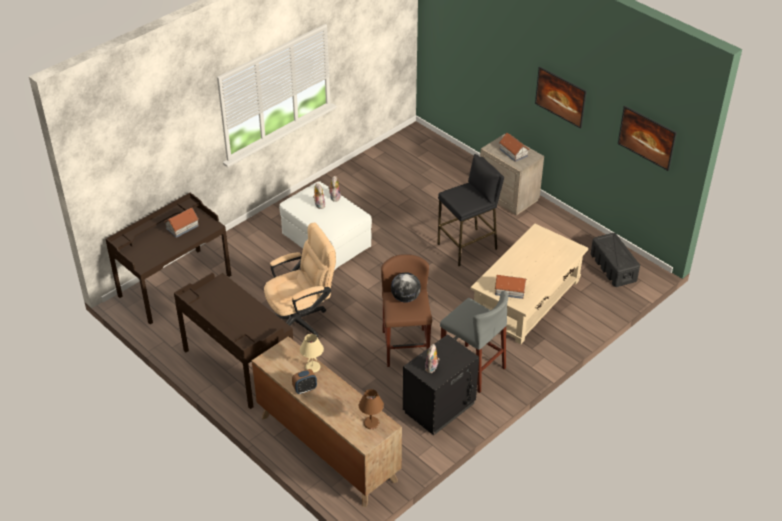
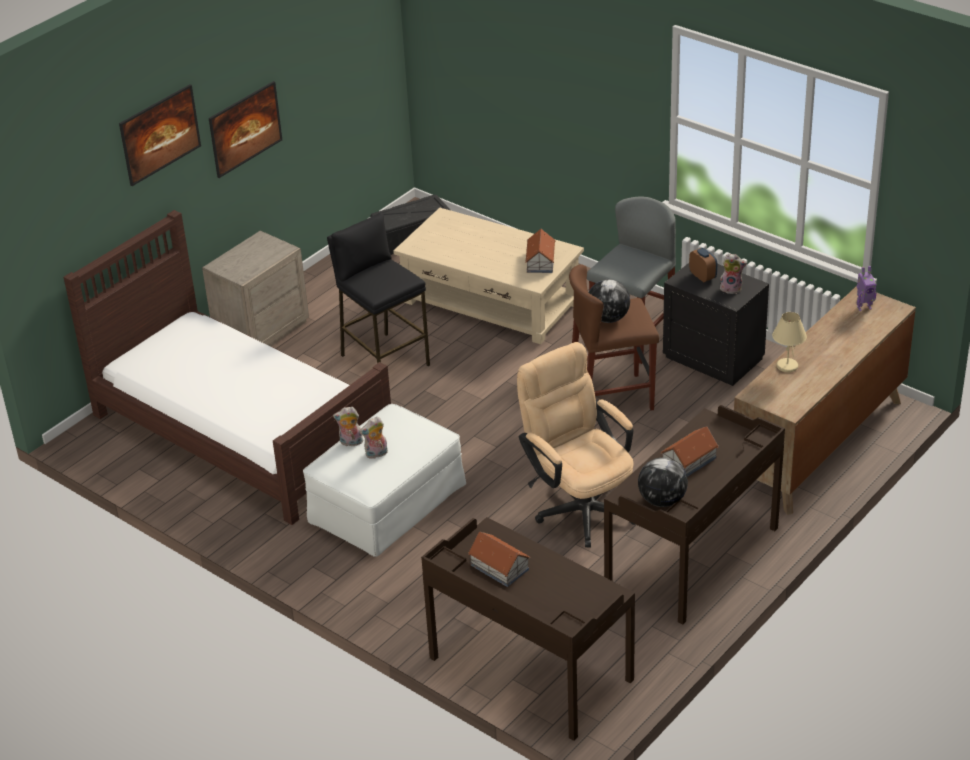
camera: 95 degrees left, 5 degrees down
(210, 296) = (662, 500): none -> globe
(305, 389) = (829, 367): alarm clock -> alarm clock (703, 277)
(371, 423) = (863, 307): brown table lamp -> toy robot
(411, 187) = (240, 429): none -> brown bed
(513, 152) = (252, 256): toy house -> toy house (688, 461)
(645, 147) = (353, 73): picture -> picture (162, 150)

